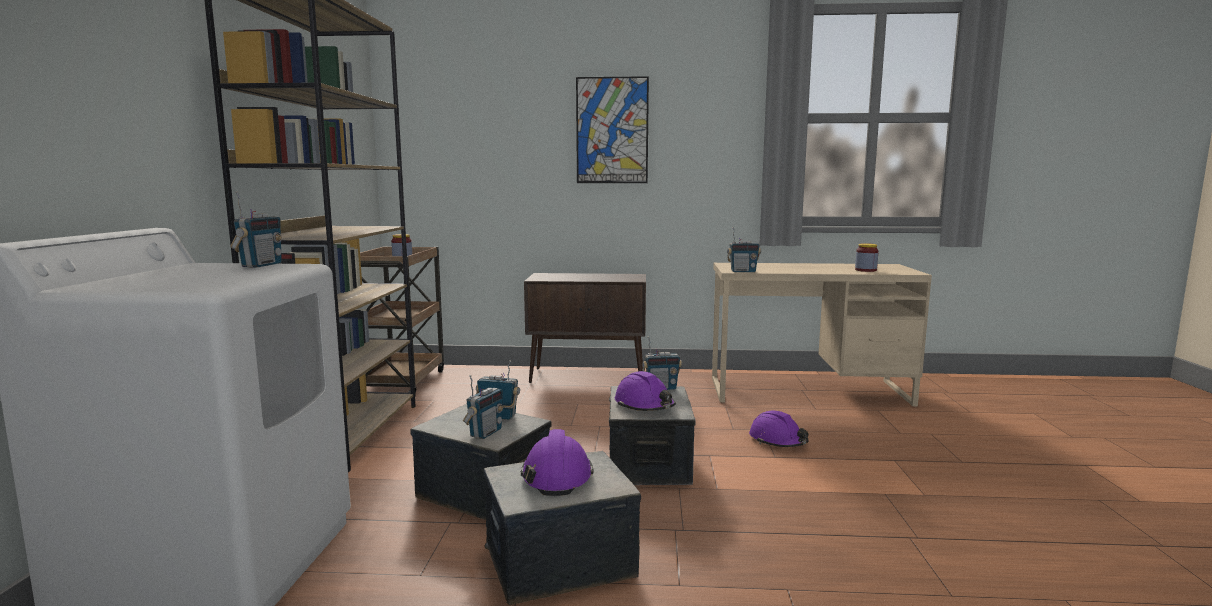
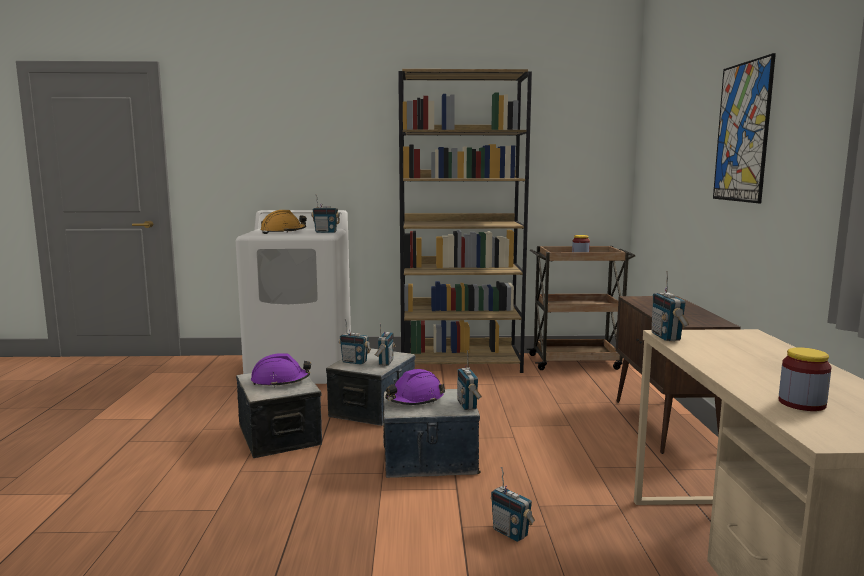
camera: 85 degrees right, 0 degrees up
(202, 278) = (283, 232): none -> orange hard hat
(778, 441) = (510, 532): purple hard hat -> radio

